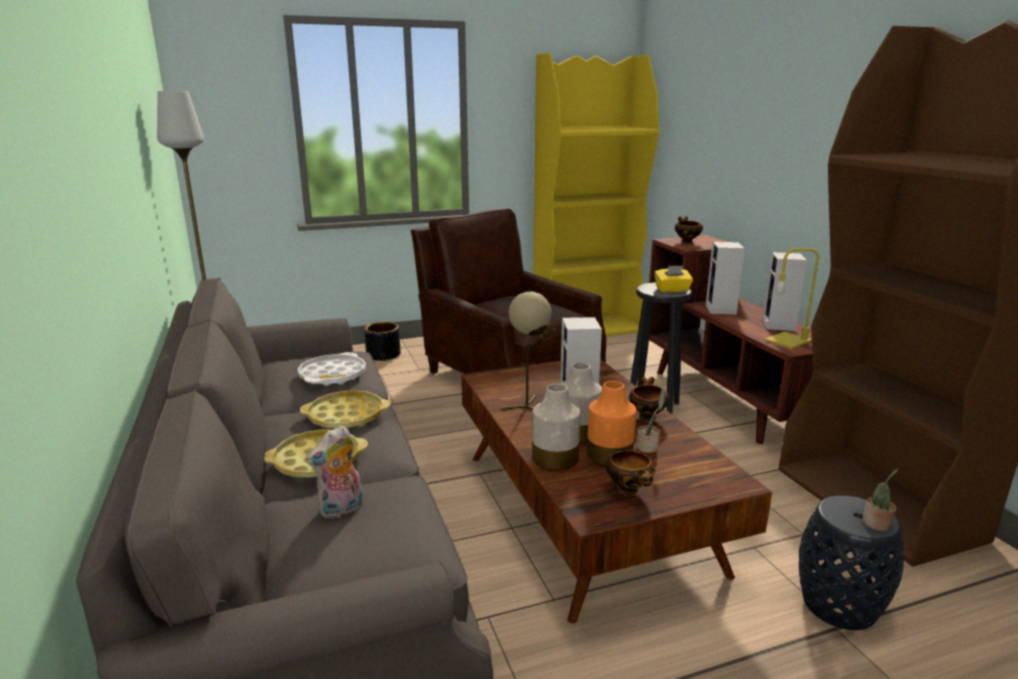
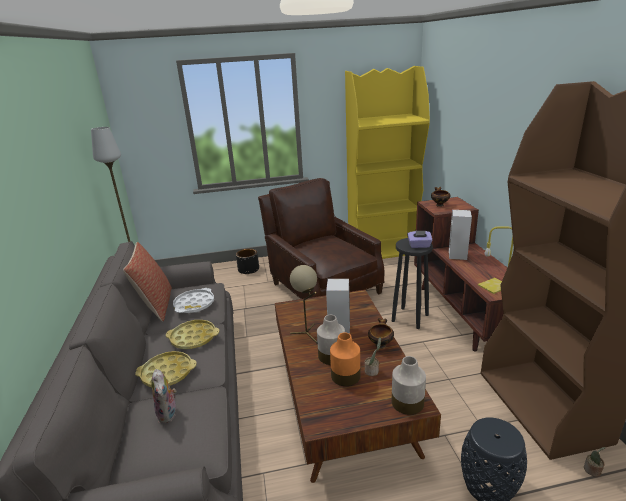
camera: 10 degrees right, 5 degrees up
(266, 379) = (156, 305): none -> pillow
(341, 510) = (168, 414): plush toy -> plush toy turned 75 degrees counterclockwise
(555, 457) = (311, 376): beige vase -> beige vase (408, 402)
(629, 490) = (348, 407): bowl -> none
(672, 290) = (419, 245): yellow tissue box -> purple tissue box
(779, 326) = (493, 271): speaker -> none
(877, 524) = (507, 444): potted plant -> potted plant (592, 471)

